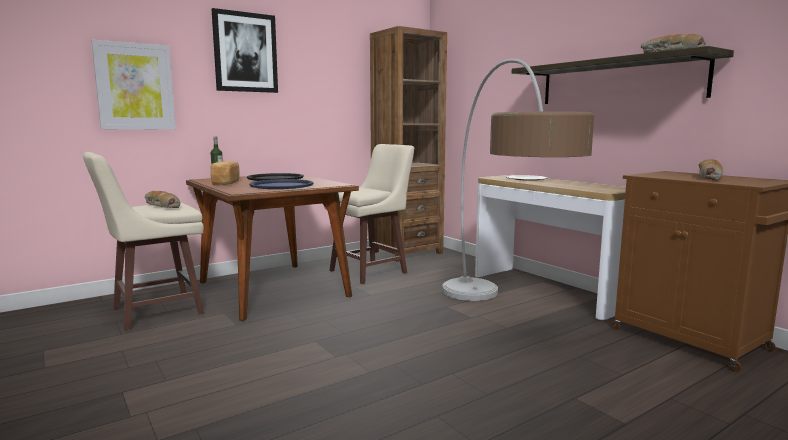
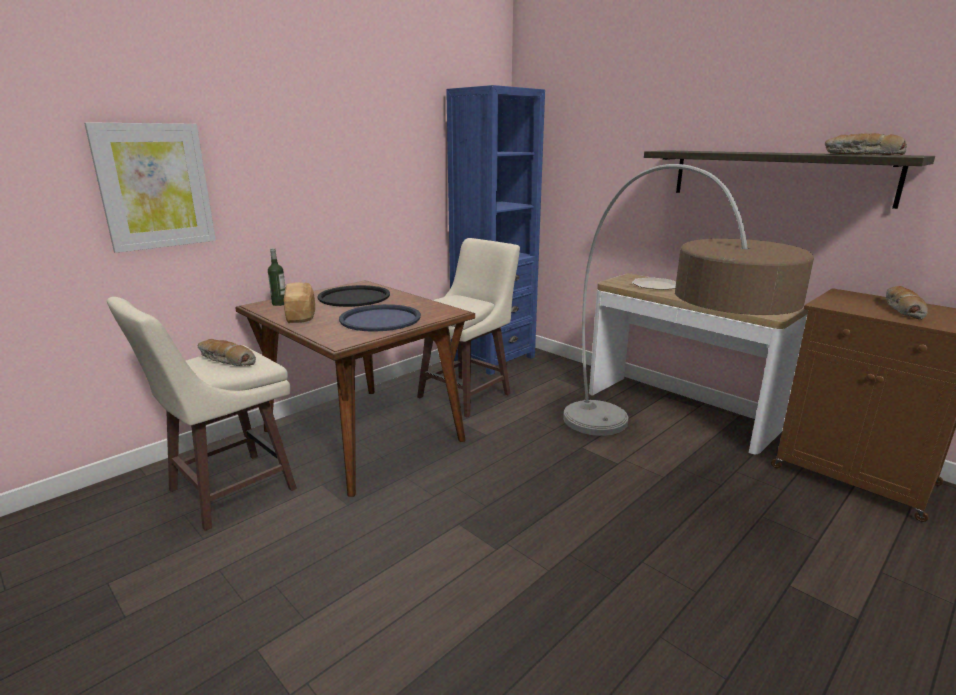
camera: 10 degrees left, 10 degrees up
(245, 52) = (297, 125): picture -> none
(407, 252) = (493, 358): brown bookcase -> blue bookcase

